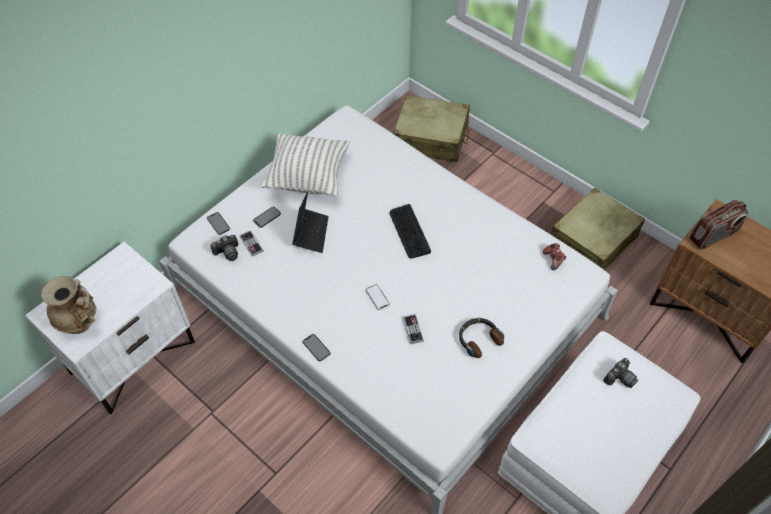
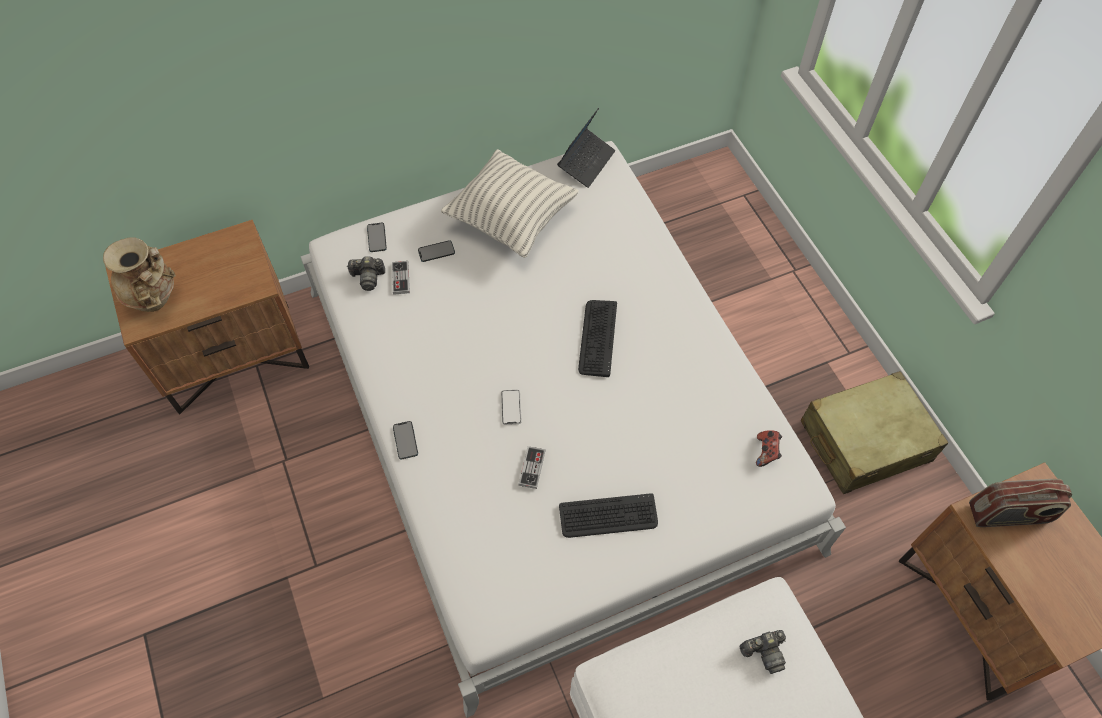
camera: 25 degrees right, 5 degrees up
(133, 356) = (235, 356): white nightstand -> brown nightstand
(311, 233) = (476, 292): laptop -> laptop (586, 162)
(431, 138) = (722, 221): beige suitcase -> none
(478, 339) = (608, 516): headphones -> keyboard

